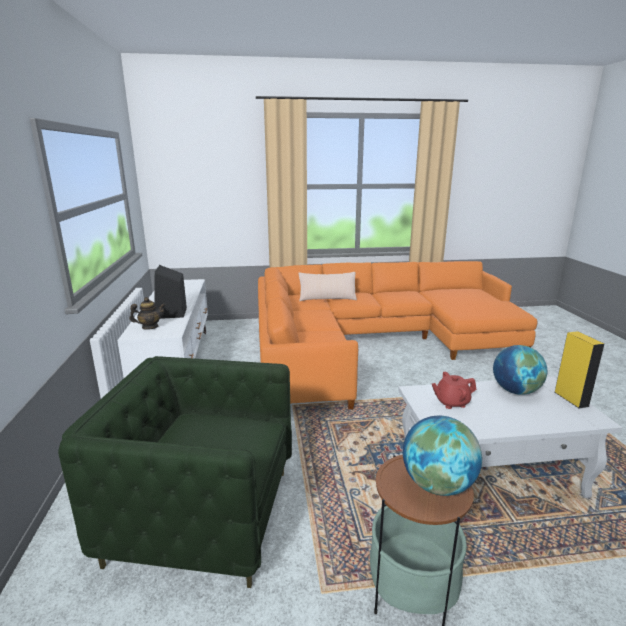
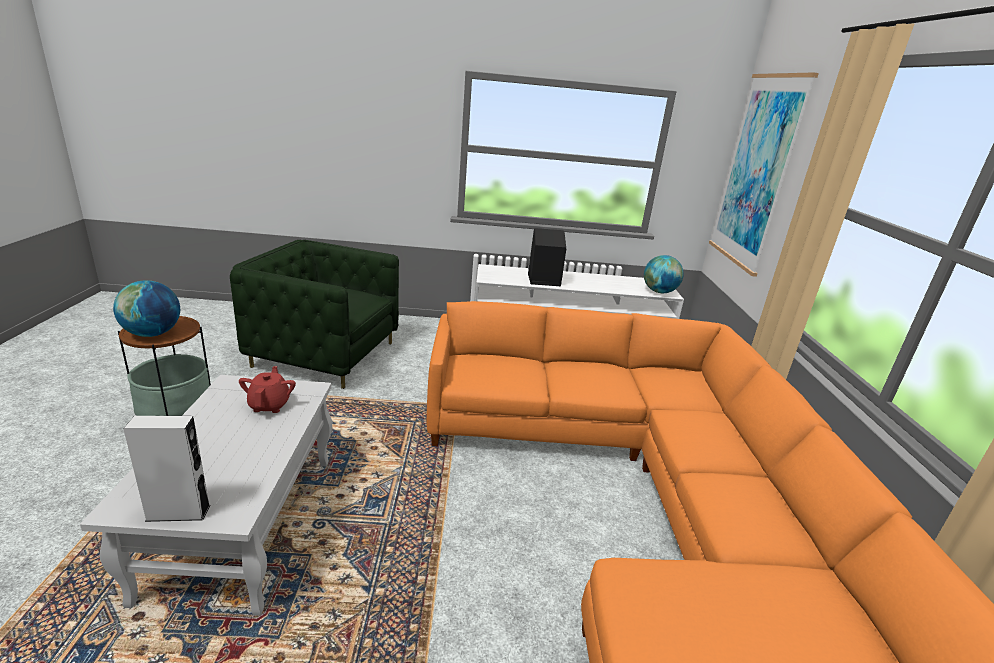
camera: 95 degrees right, 5 degrees up
(150, 327) = (505, 272): teapot -> none
(189, 183) = (756, 172): none -> picture
(204, 514) = (325, 354): green armchair -> green armchair turned 90 degrees counterclockwise
(327, 298) = (689, 404): beige pillow -> none
(515, 391) = (247, 466): globe -> globe (659, 292)
(571, 399) = (178, 513): yellow speaker -> grey speaker

